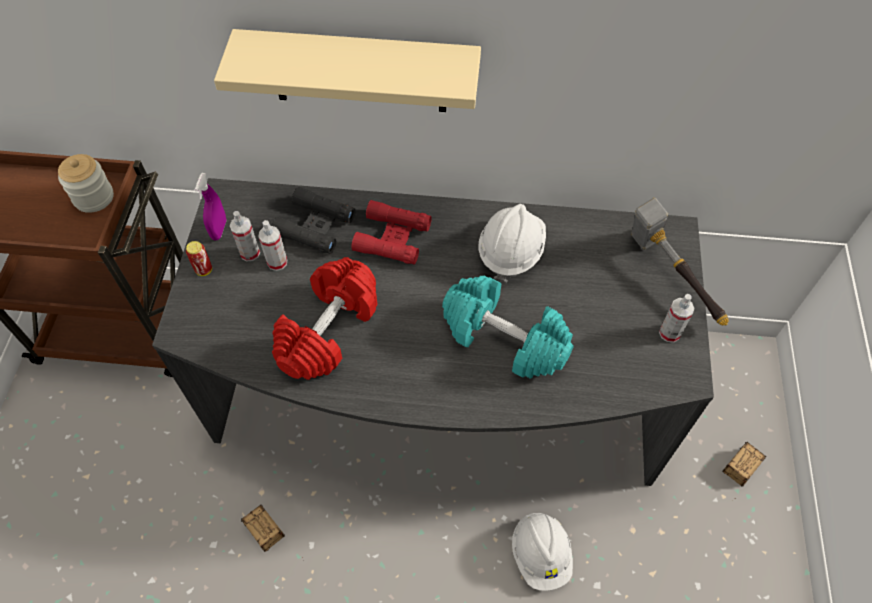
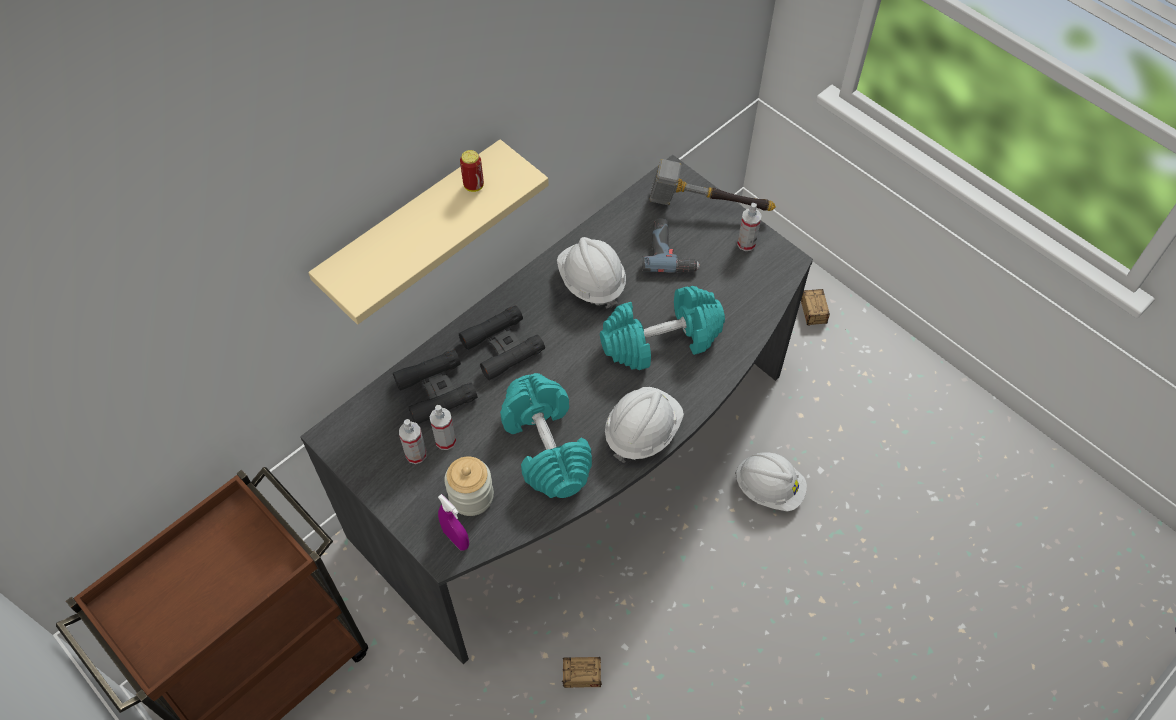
camera: 50 degrees left, 0 degrees up
(94, 197) = (234, 535): jar -> jar (471, 496)
(204, 270) = (399, 498): can -> can (473, 186)
(219, 230) = (367, 462): purple spray bottle -> purple spray bottle (456, 538)
(328, 330) = (545, 447): red dumbbell -> turquoise dumbbell
(392, 238) = (502, 347): red binoculars -> black binoculars
(403, 387) = (642, 431): none -> white hard hat
(599, 284) = (670, 252): none -> power drill

